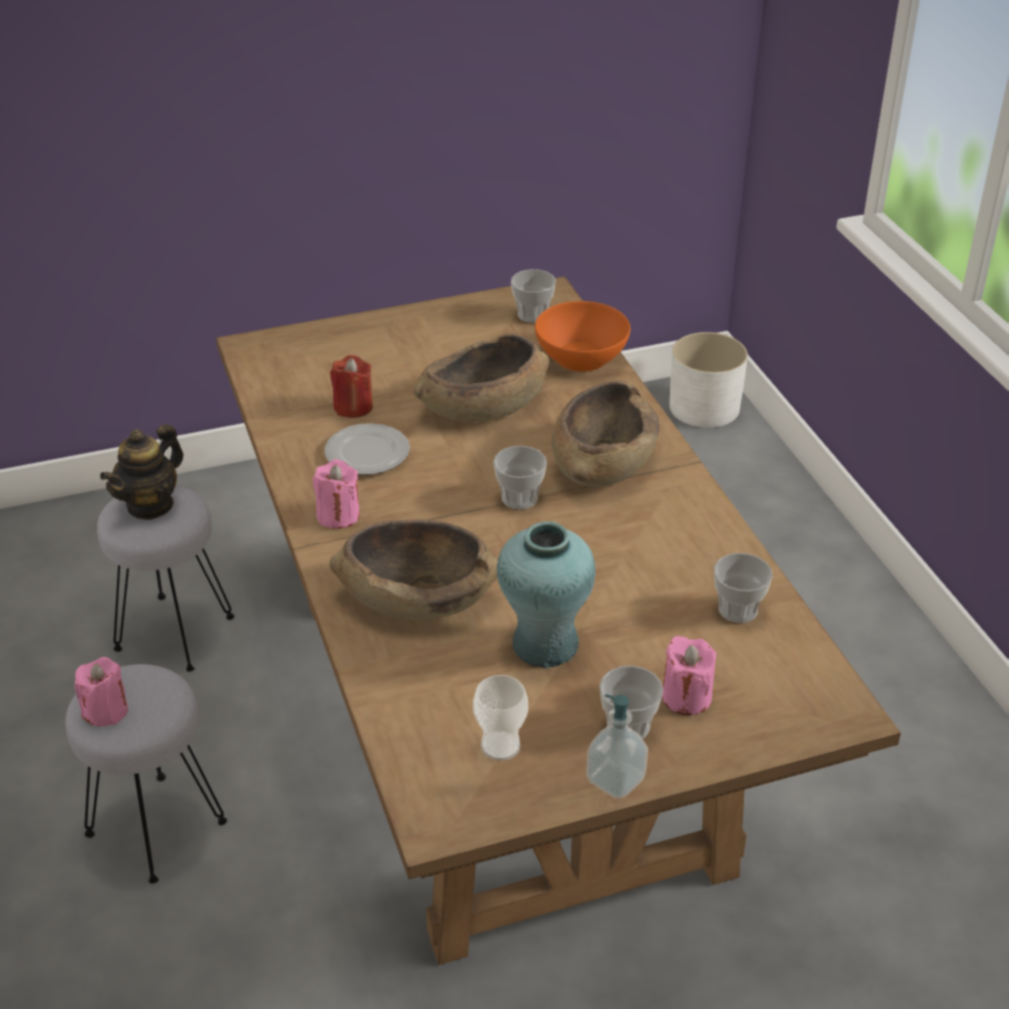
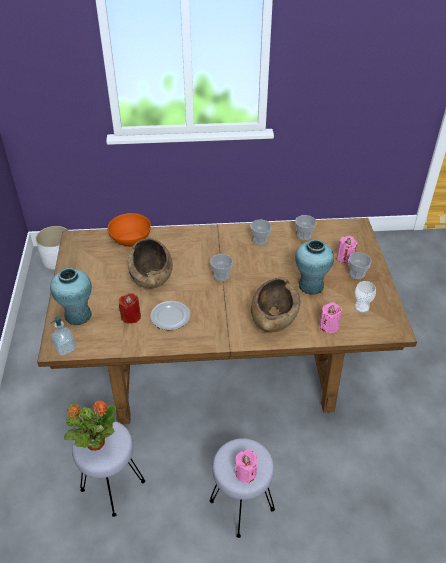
camera: 75 degrees left, 5 degrees up
(150, 505) = (95, 442): teapot -> potted plant
(337, 349) = (78, 315): none -> turquoise vase
(338, 515) = (212, 333): pink candle -> pink candle (329, 326)
(533, 315) = (89, 246): cup -> cup (260, 240)
(603, 461) = (206, 248): brown bowl -> none
(615, 779) = (381, 282): soap dispenser -> soap dispenser (65, 348)

